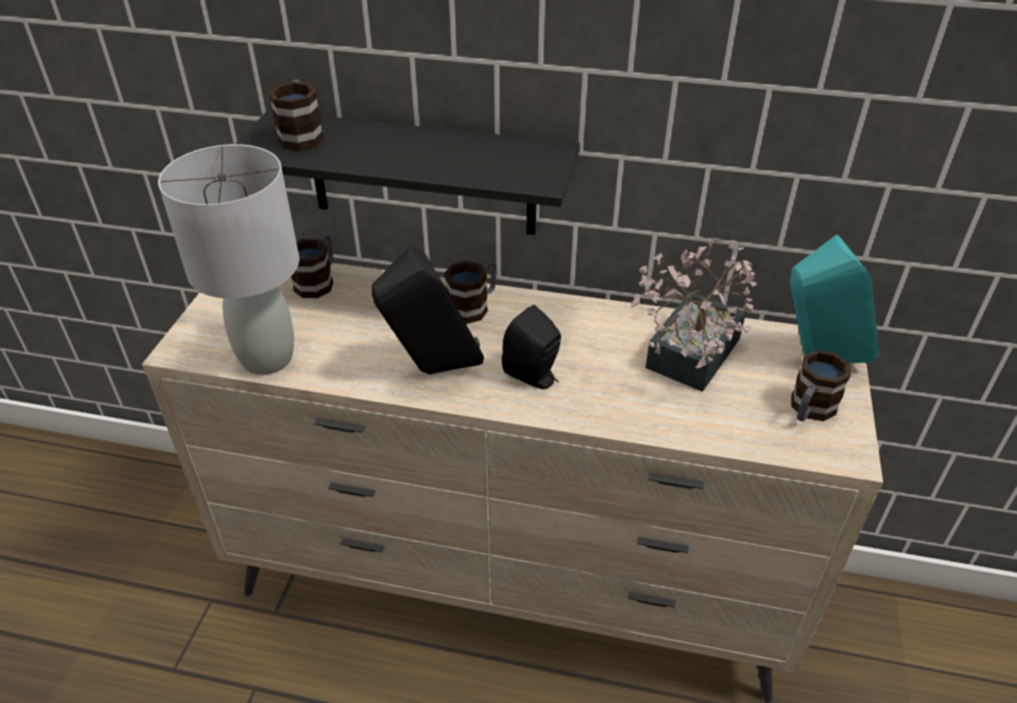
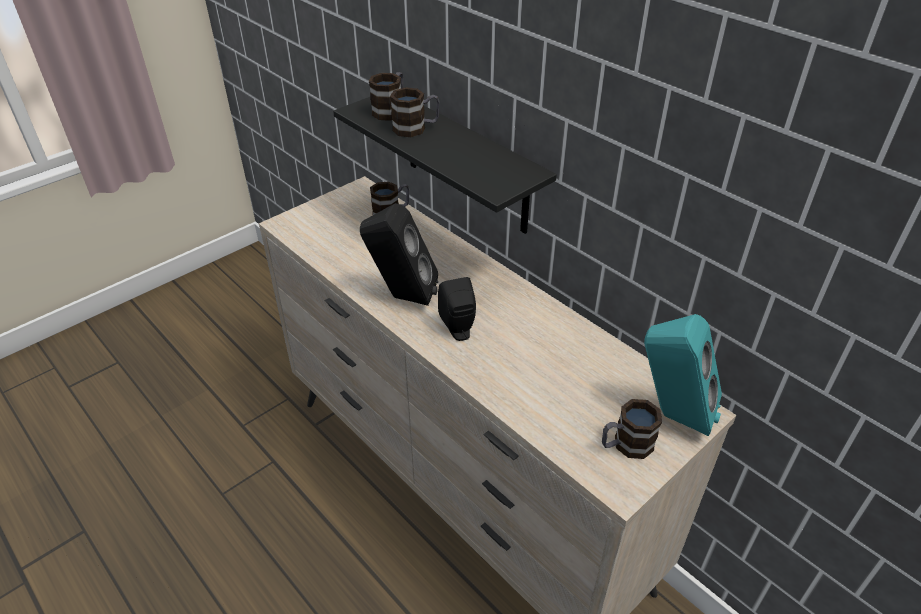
camera: 35 degrees right, 0 degrees up
(266, 359) = (320, 248): grey table lamp -> none
(474, 306) = (467, 269): mug -> mug (416, 128)
(686, 359) = (572, 367): potted plant -> none

